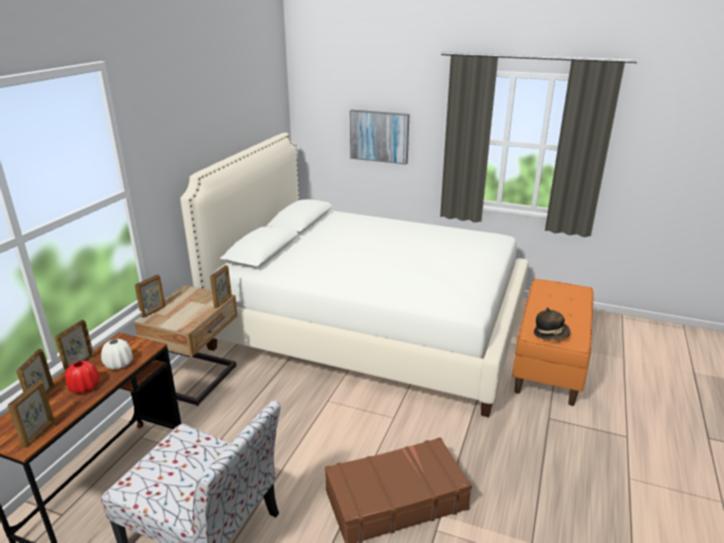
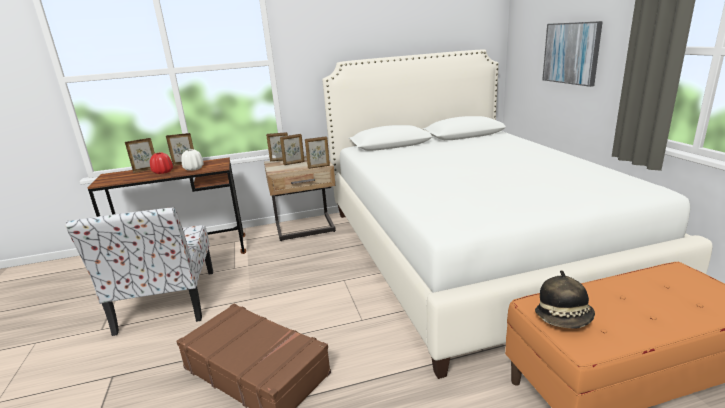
camera: 55 degrees right, 5 degrees down
(39, 434) = (112, 181): picture frame -> picture frame (294, 163)

